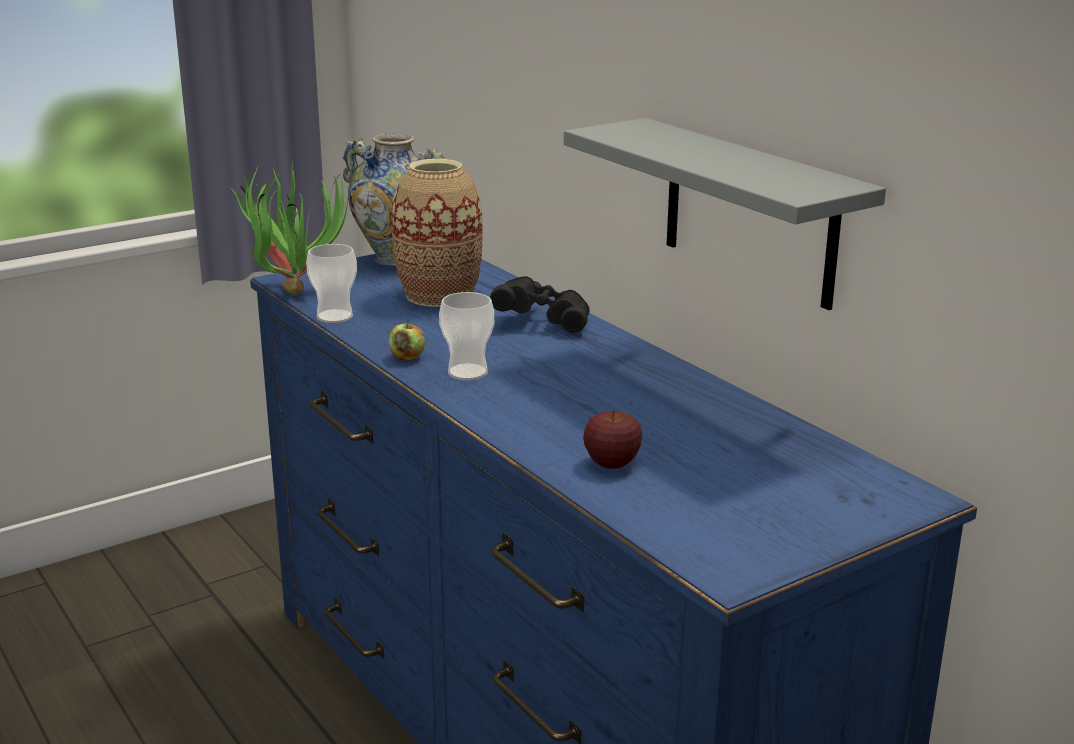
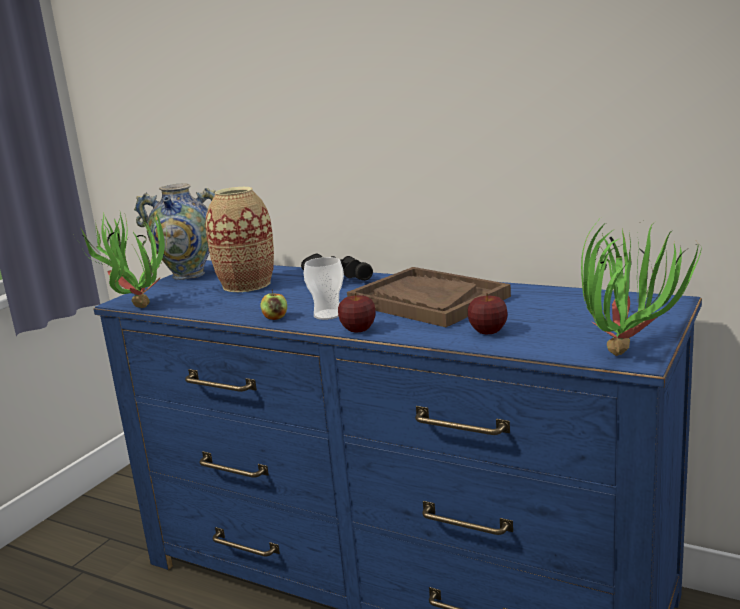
camera: 25 degrees left, 5 degrees down
(334, 316) = (190, 311): cup -> none
(470, 407) = (358, 330): none -> apple
(608, 388) = (427, 300): none -> brown tray
(741, 554) = (628, 350): none -> potted plant
(749, 213) = (485, 167): grey shelf -> none

